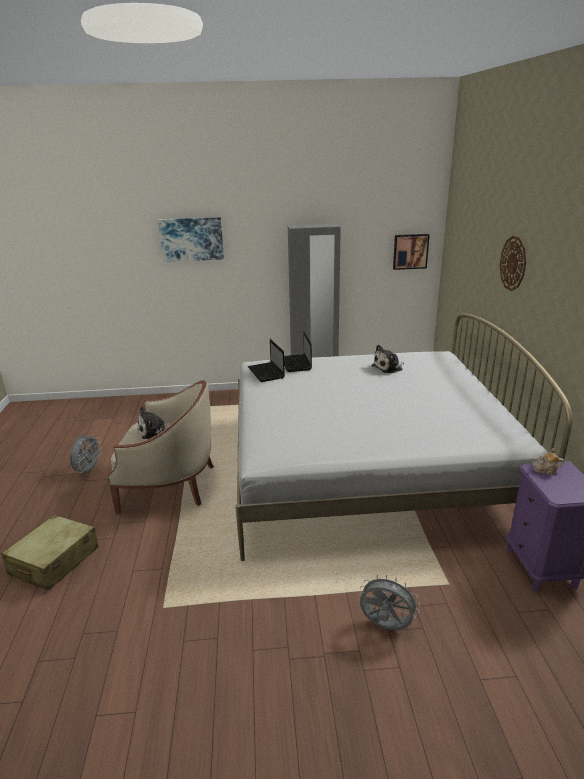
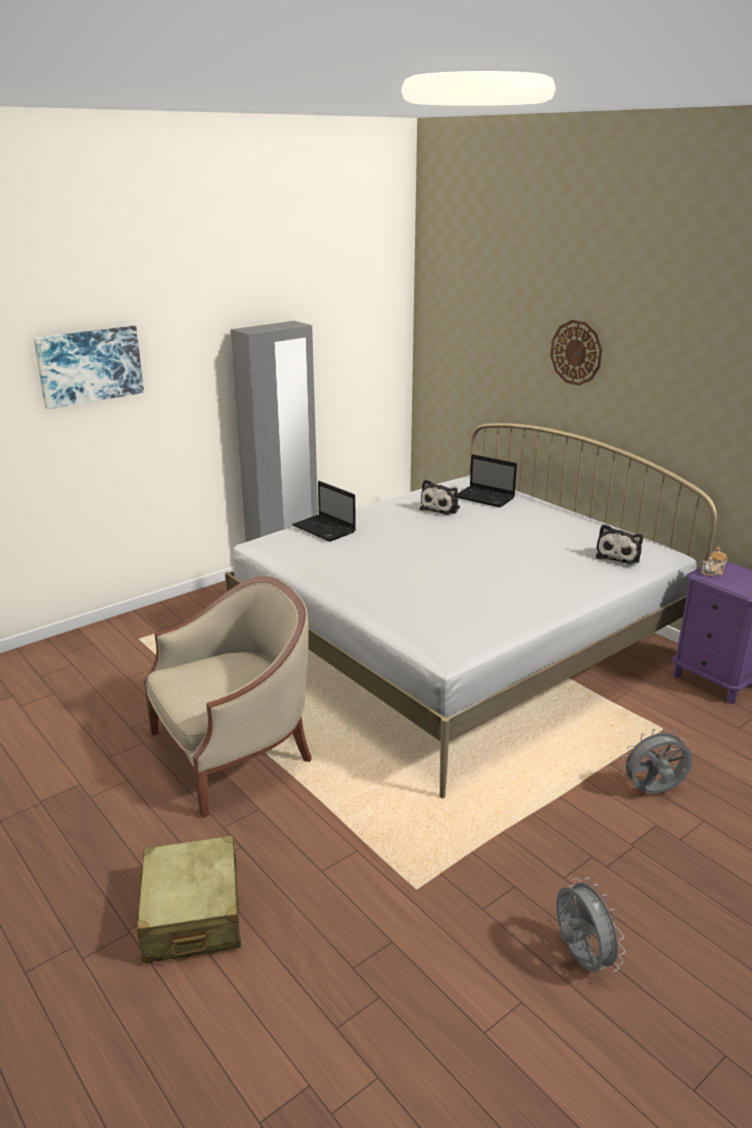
camera: 35 degrees left, 0 degrees up
(88, 470) = (75, 782): grey fan -> grey fan (580, 958)
(155, 431) = (203, 675): plush toy -> plush toy (619, 555)
(266, 373) = (303, 550): laptop -> laptop (485, 498)
(410, 251) = (379, 351): picture -> none

